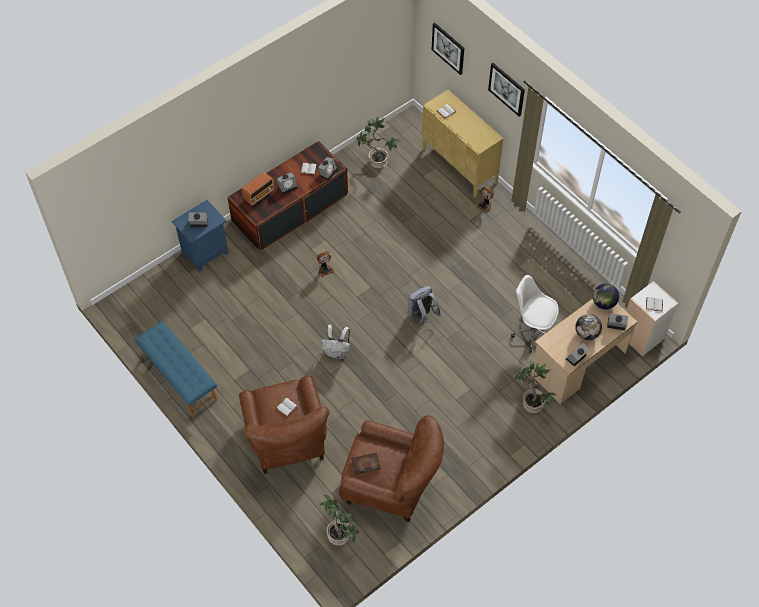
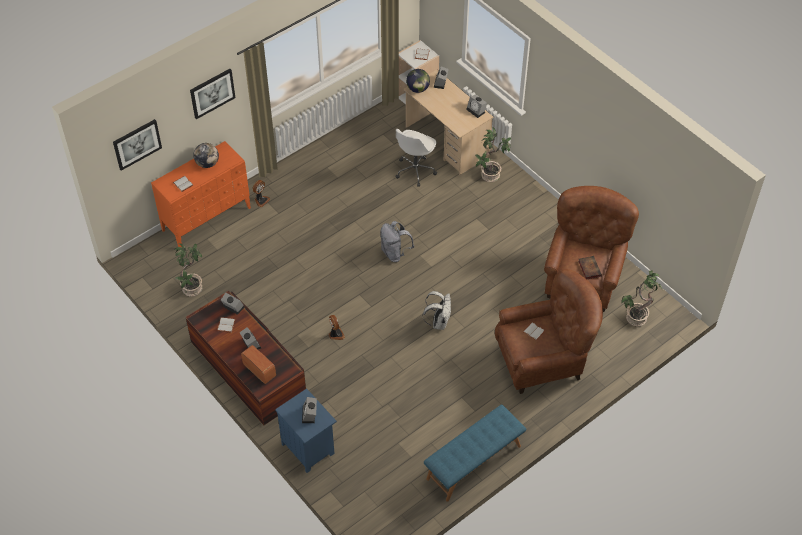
camera: 90 degrees left, 5 degrees down
(459, 167) = (208, 219): beige dresser -> orange dresser
(586, 334) = (450, 102): globe -> globe (207, 163)

